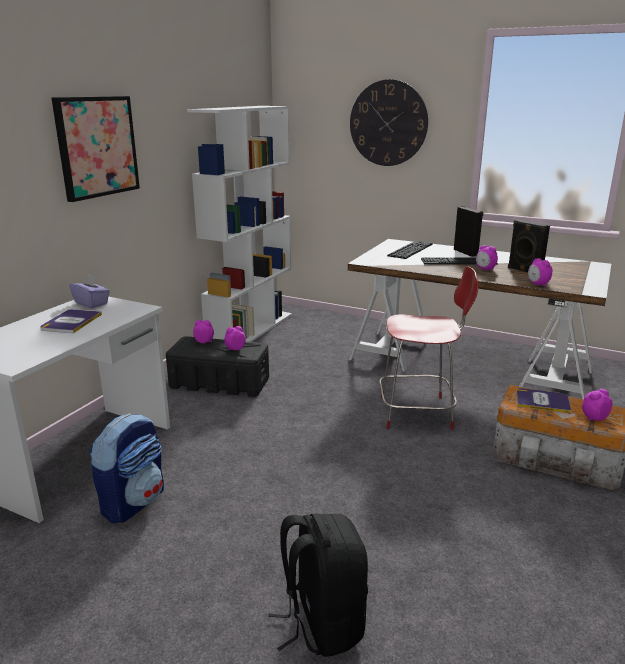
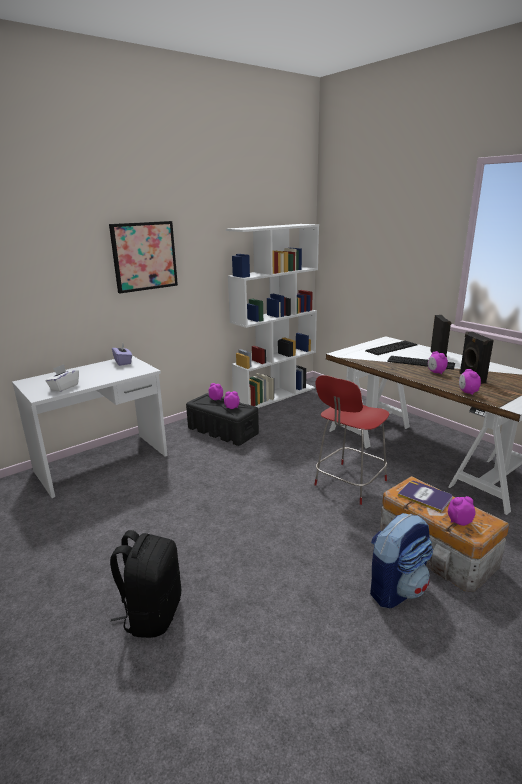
camera: 25 degrees right, 0 degrees up
(40, 347) = (64, 387): none -> white tissue box
(71, 322) = (98, 373): book -> none
(133, 502) = (109, 499): backpack -> backpack (396, 588)
(388, 123) = (395, 239): wall clock -> none
(419, 412) = (349, 484): red chair -> red chair turned 105 degrees clockwise

